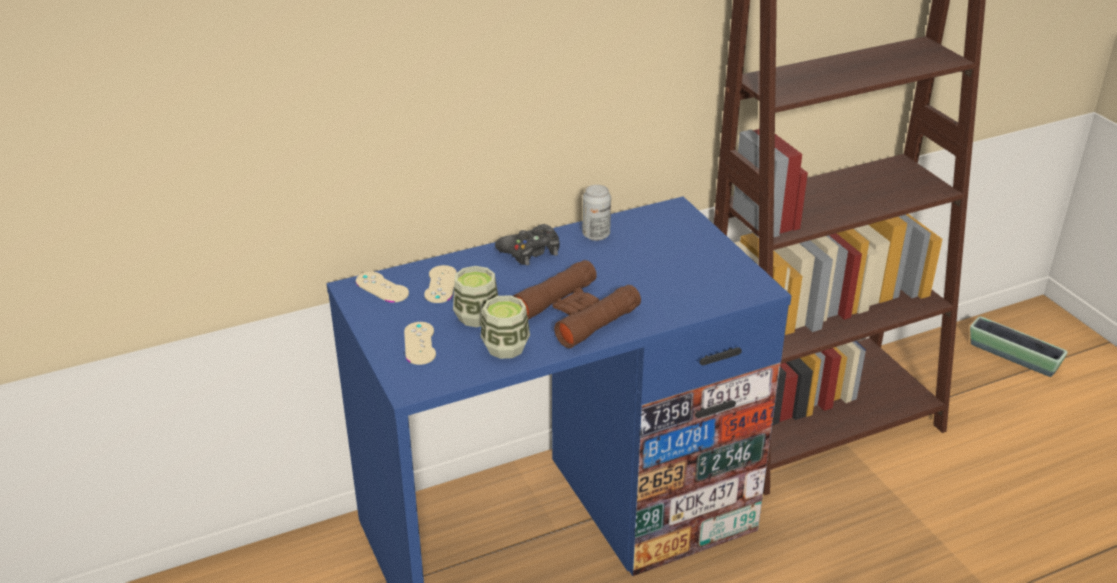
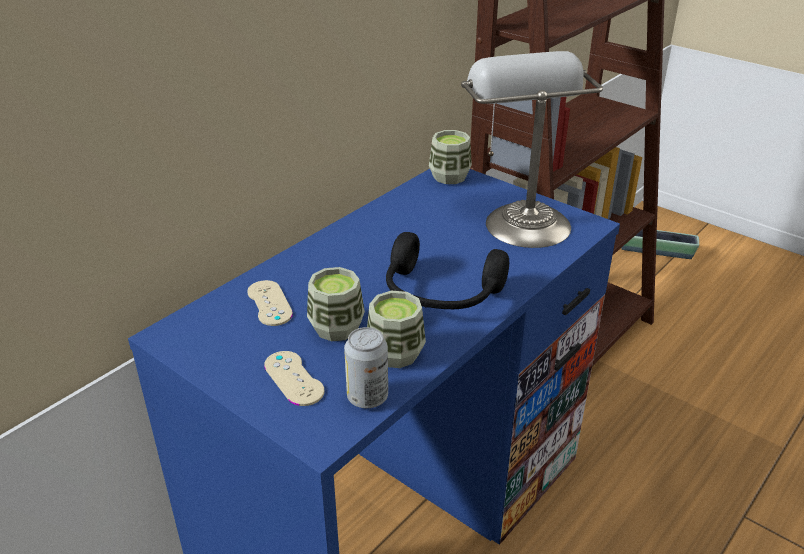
camera: 25 degrees left, 0 degrees up
(382, 287) = (202, 325): beige game controller -> none
(530, 251) = (342, 244): black game controller -> none
(576, 313) = (440, 294): brown binoculars -> black headphones
(596, 235) = (395, 212): can -> can (367, 397)
(672, 213) = (449, 176): none -> cup
(702, 265) = (519, 216): none -> white table lamp

